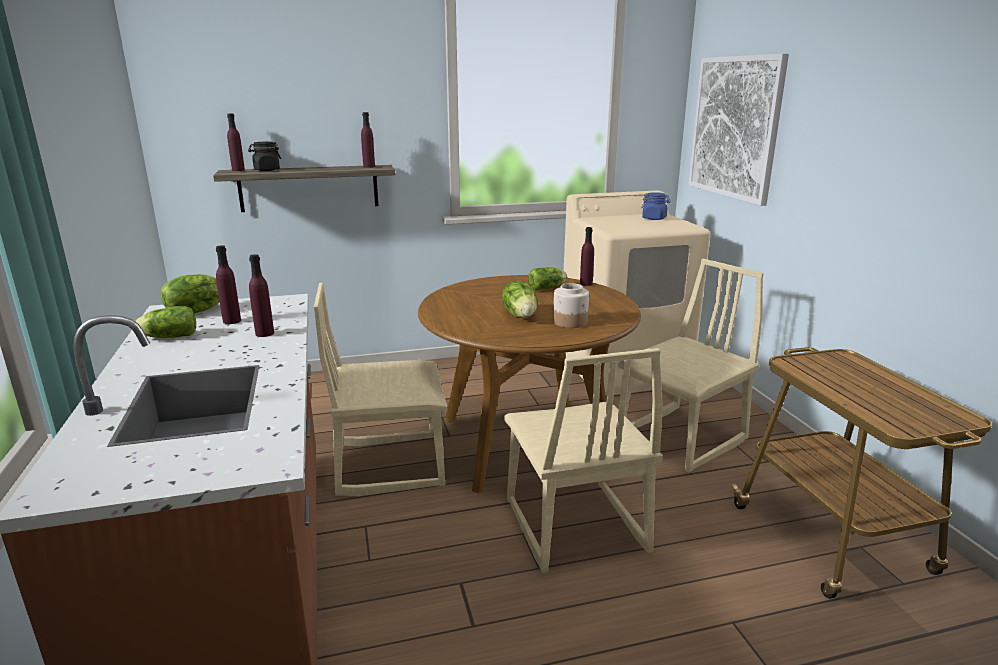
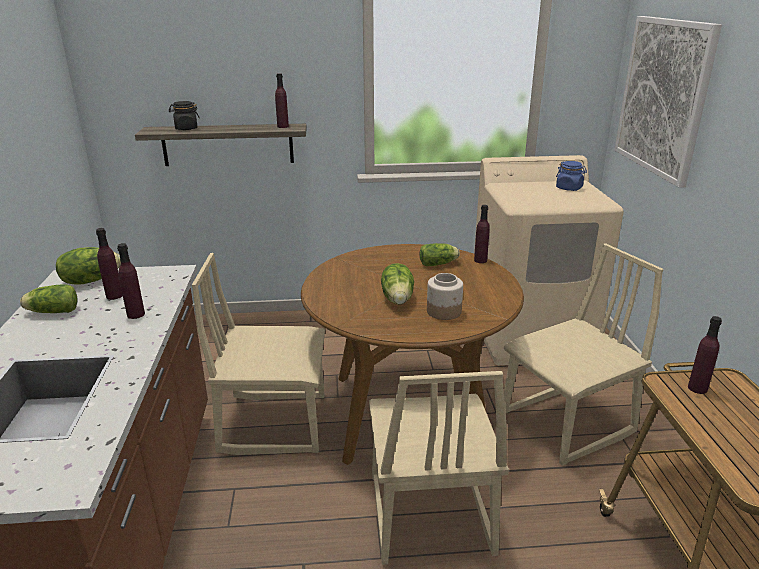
camera: 10 degrees right, 5 degrees up
(238, 170) = (160, 128): purple bottle -> purple bottle (697, 388)

